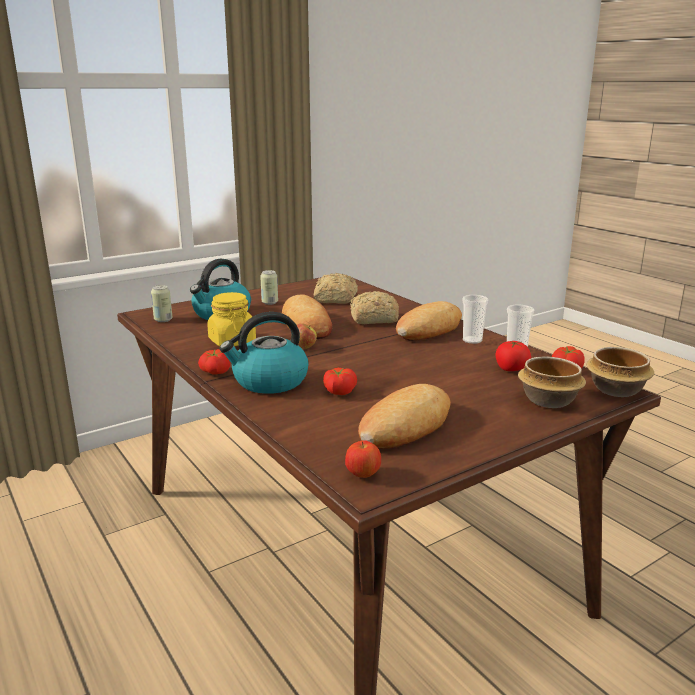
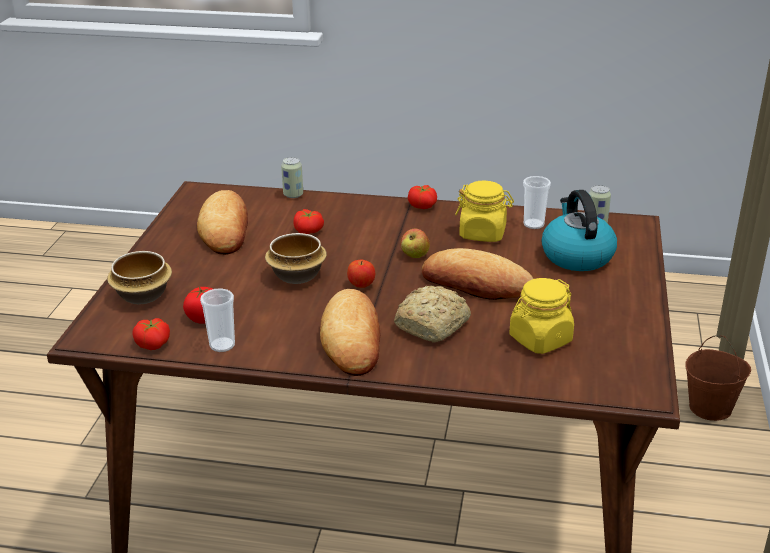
camera: 135 degrees right, 10 degrees up
(106, 466) = (710, 408): none -> brown bucket
(269, 382) = (370, 216): kettle -> none
(270, 302) = (583, 295): can -> can (293, 195)
(335, 299) = (540, 339): bread -> yellow jar
(363, 475) = (209, 194): apple -> apple (361, 285)
(472, 340) = (285, 342): cup -> cup (533, 224)
(617, 390) = (89, 336): bowl -> bowl (296, 276)

